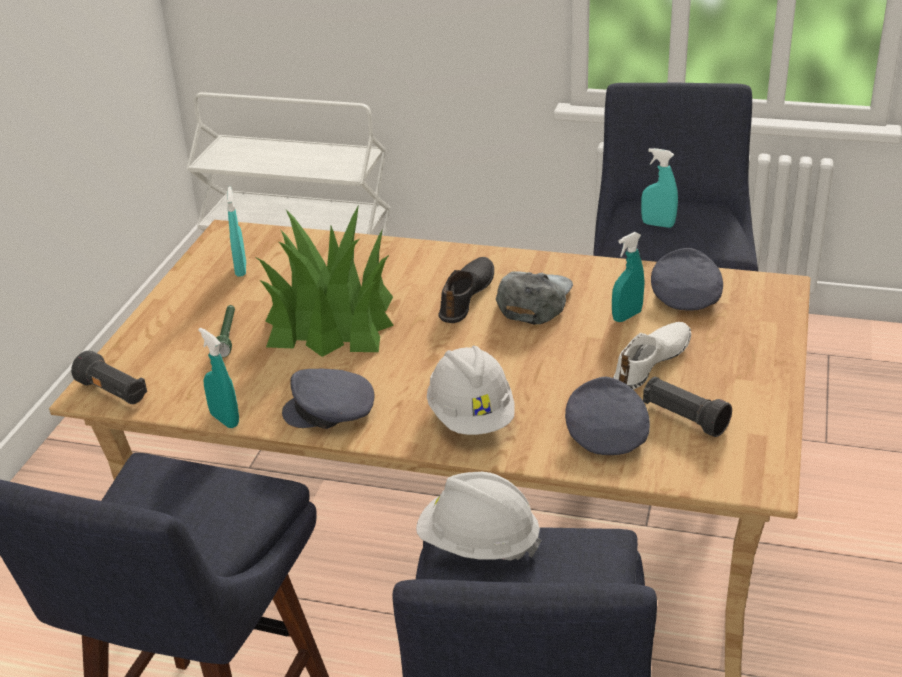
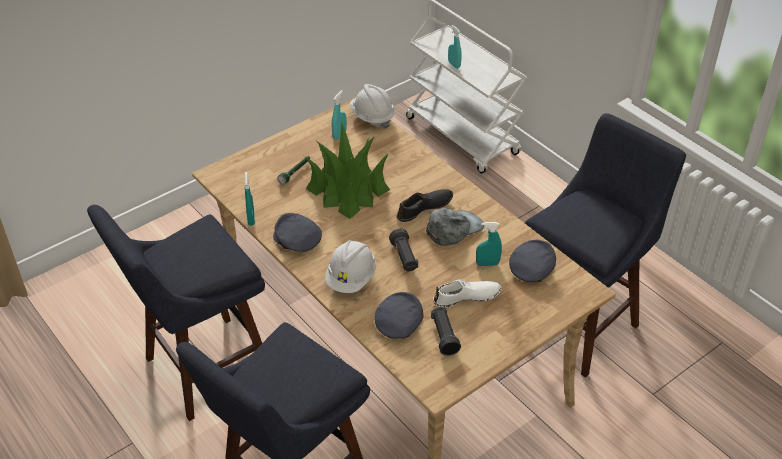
camera: 35 degrees right, 10 degrees up
(113, 393) = (222, 179): black flashlight -> black flashlight (404, 257)
(478, 544) = (290, 343): white hard hat -> white hard hat (372, 117)
(658, 224) = (580, 214): turquoise spray bottle -> turquoise spray bottle (454, 65)

